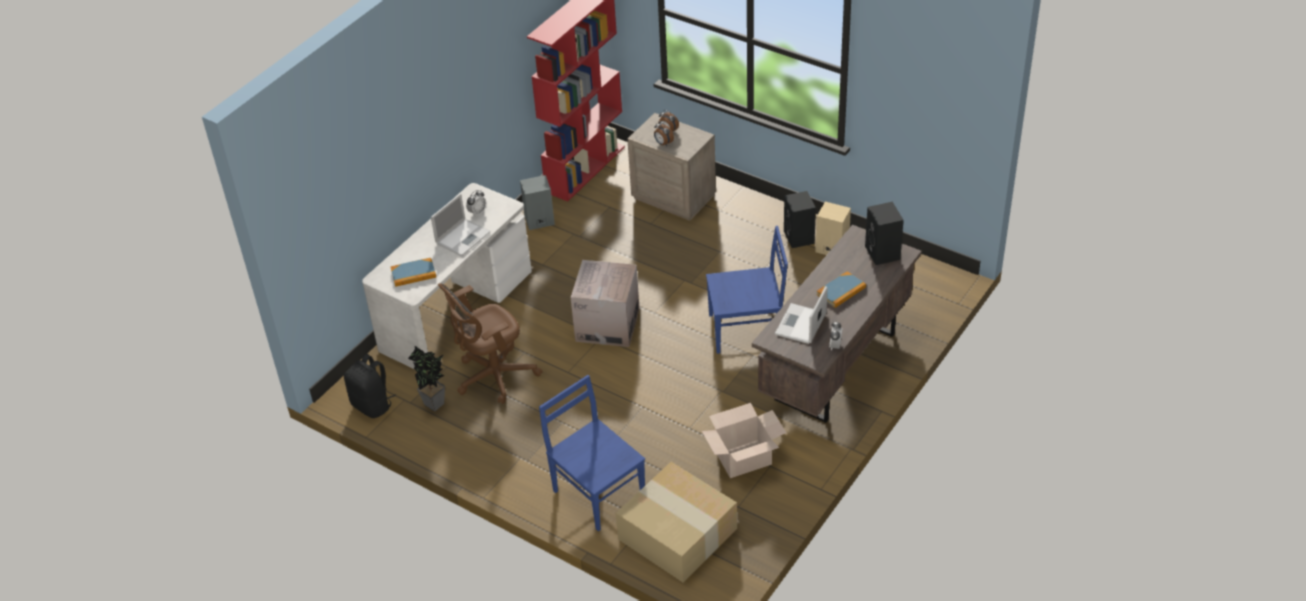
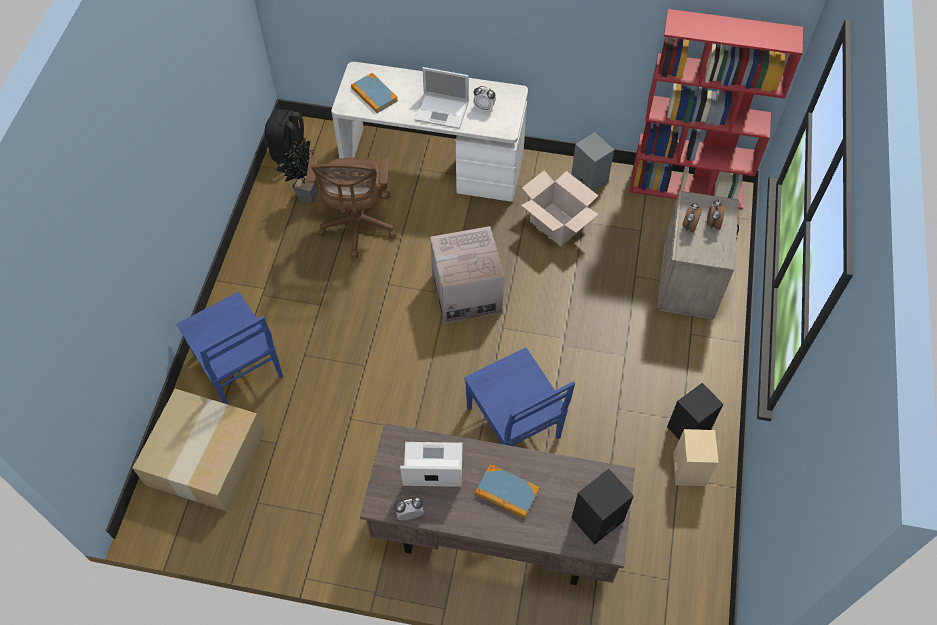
camera: 65 degrees right, 15 degrees up
(492, 377) = (358, 227): brown office chair -> brown office chair turned 120 degrees counterclockwise
(597, 492) = (239, 368): blue chair -> blue chair turned 120 degrees clockwise
(743, 459) = (323, 486): cardboard box -> cardboard box (556, 224)

